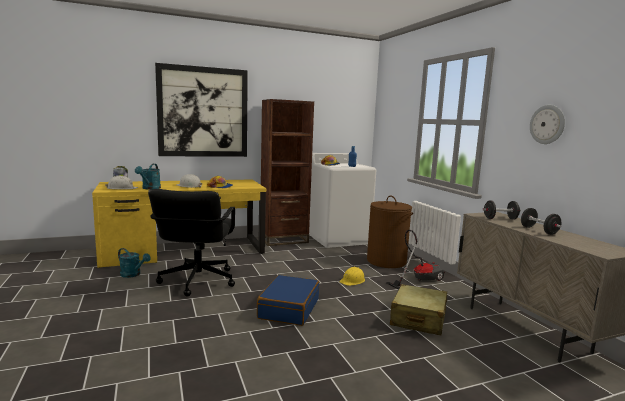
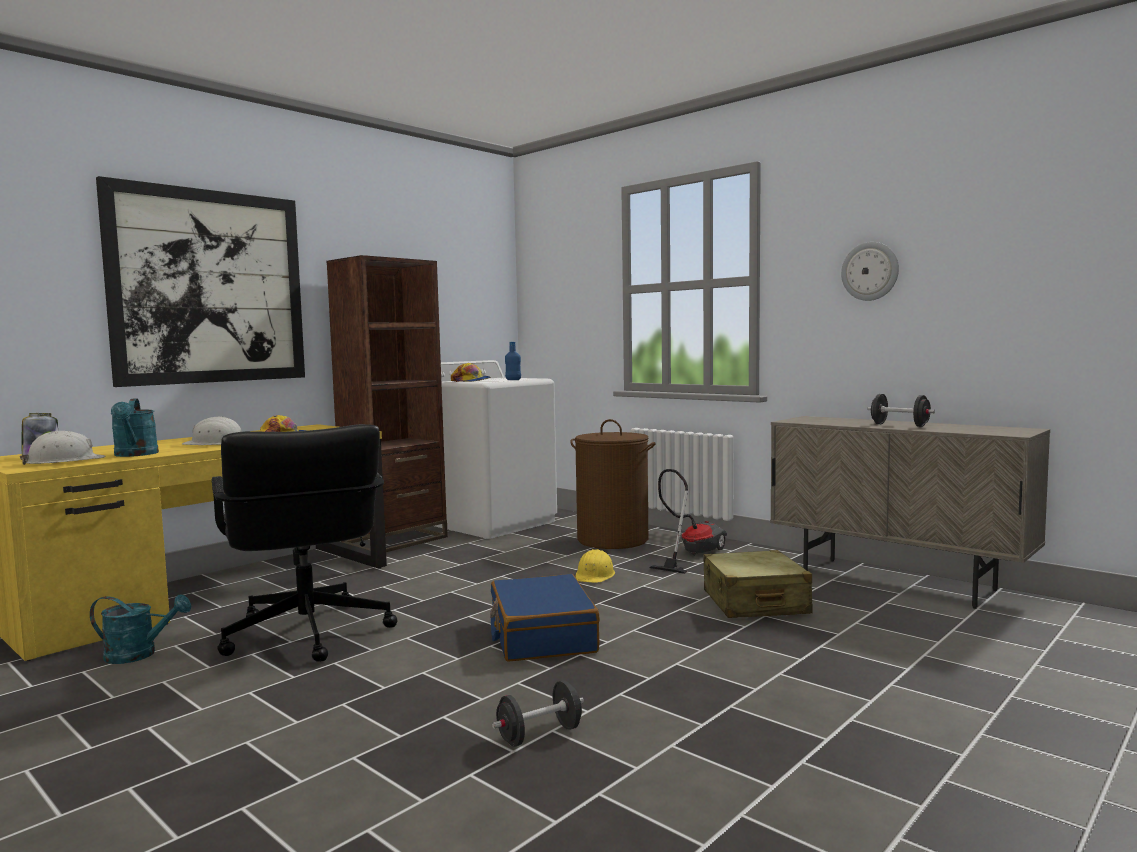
camera: 25 degrees left, 5 degrees down
(500, 218) = (828, 421): black dumbbell -> black dumbbell (539, 735)

